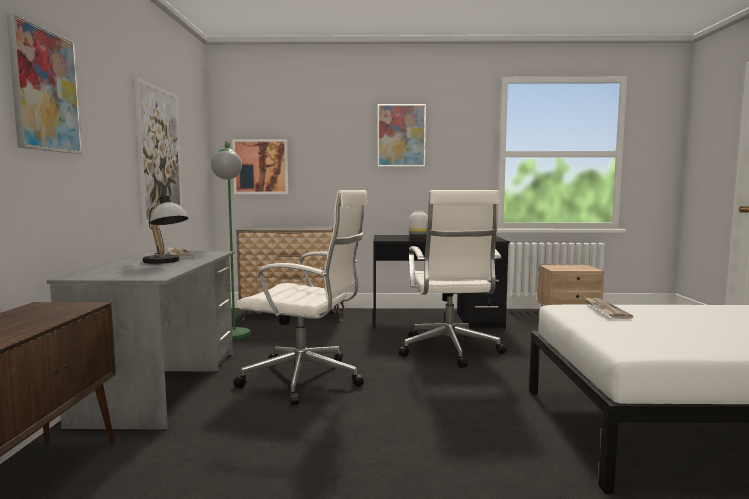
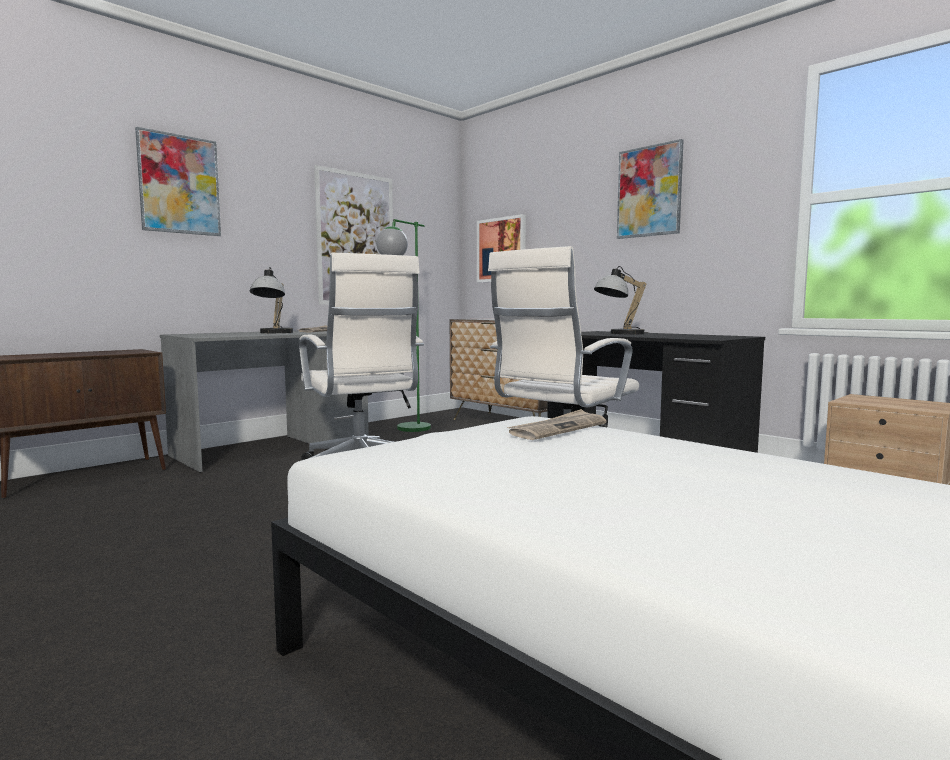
camera: 45 degrees right, 0 degrees up
(419, 238) = (620, 334): white vase -> table lamp

